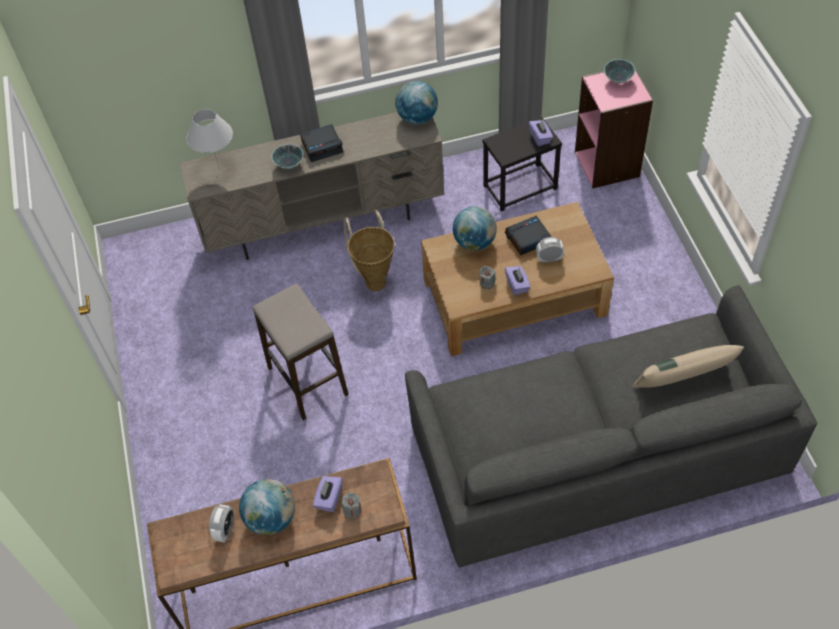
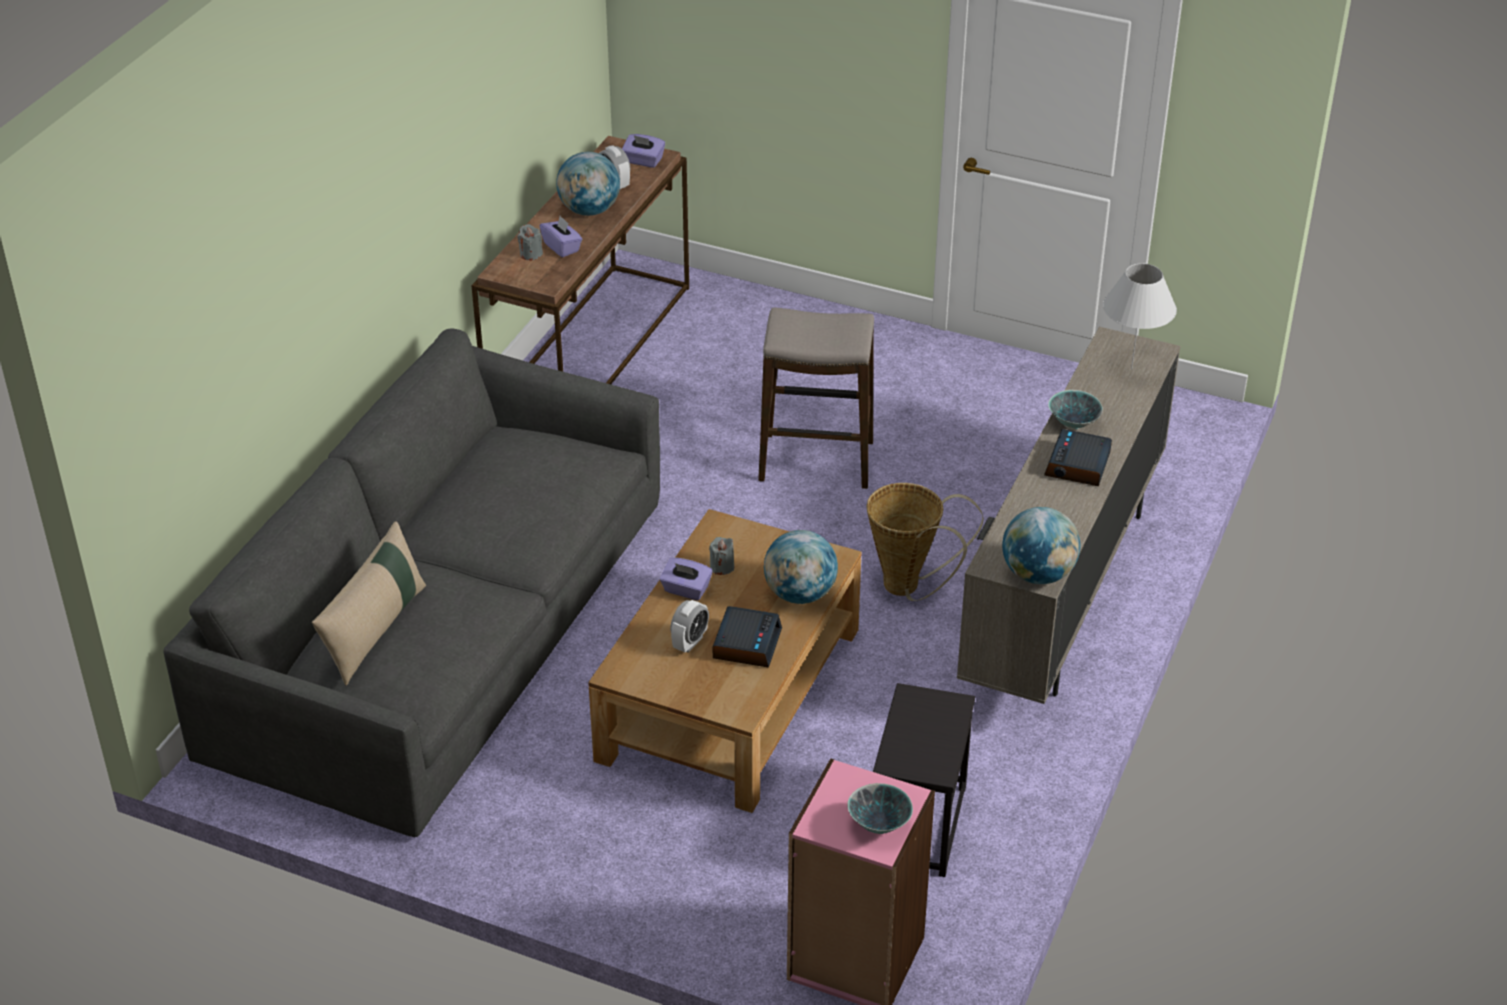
camera: 125 degrees right, 15 degrees down
(540, 138) = (908, 756): purple tissue box -> purple tissue box (643, 161)

